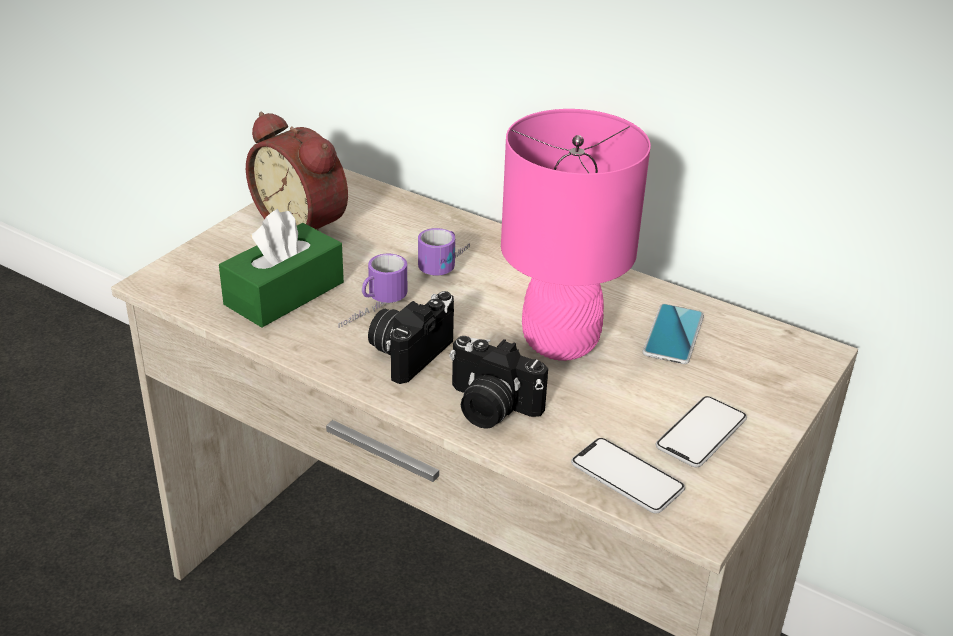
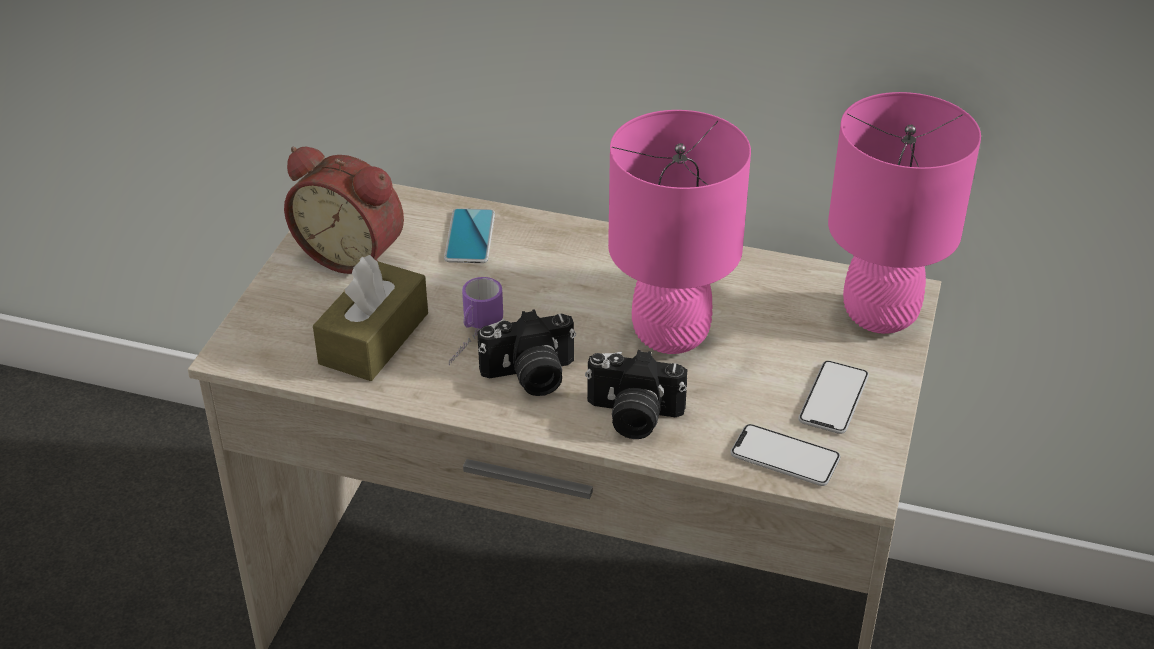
camera: 15 degrees left, 5 degrees up
(284, 293) = (374, 338): green tissue box -> brown tissue box
(409, 353) = (530, 376): camera -> camera turned 120 degrees counterclockwise
(448, 266) = (524, 272): mug -> none
(673, 335) = (771, 303): phone -> phone (470, 237)
(778, 367) = (877, 315): none -> pink table lamp

